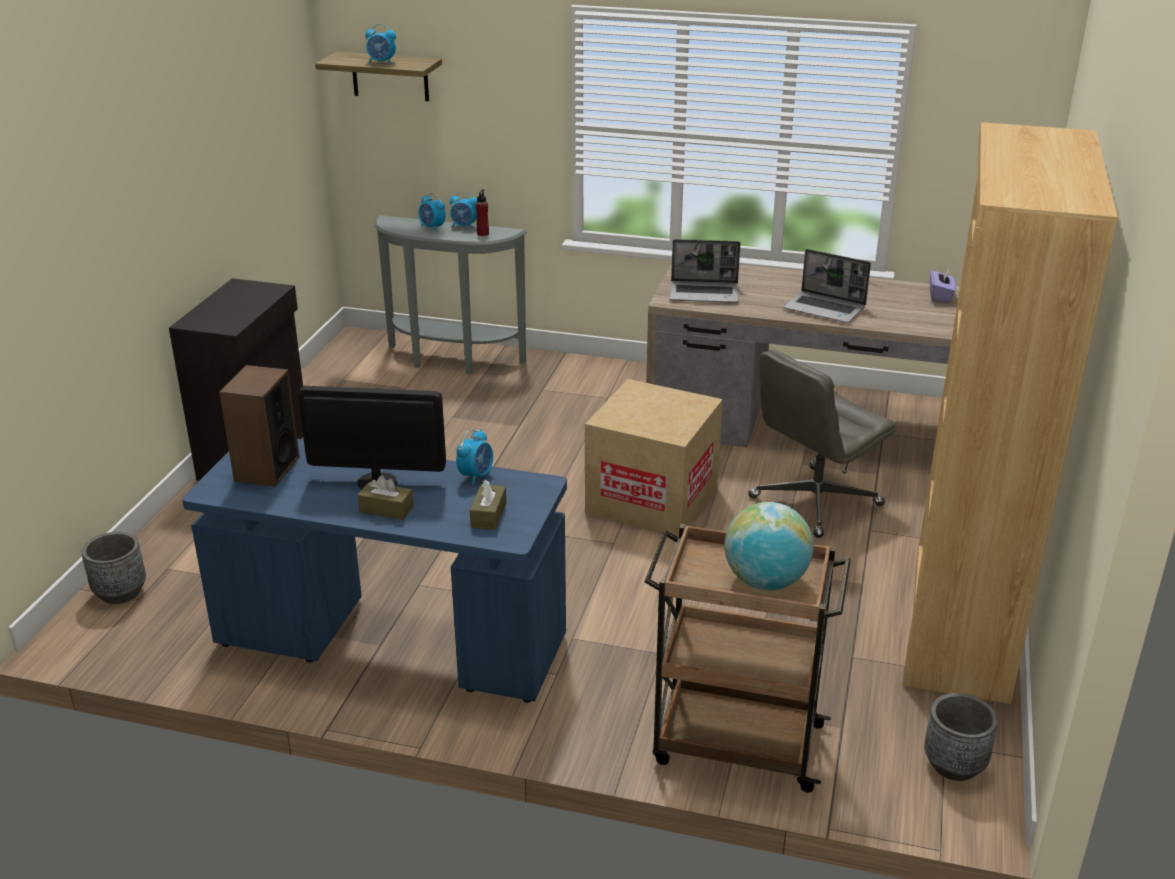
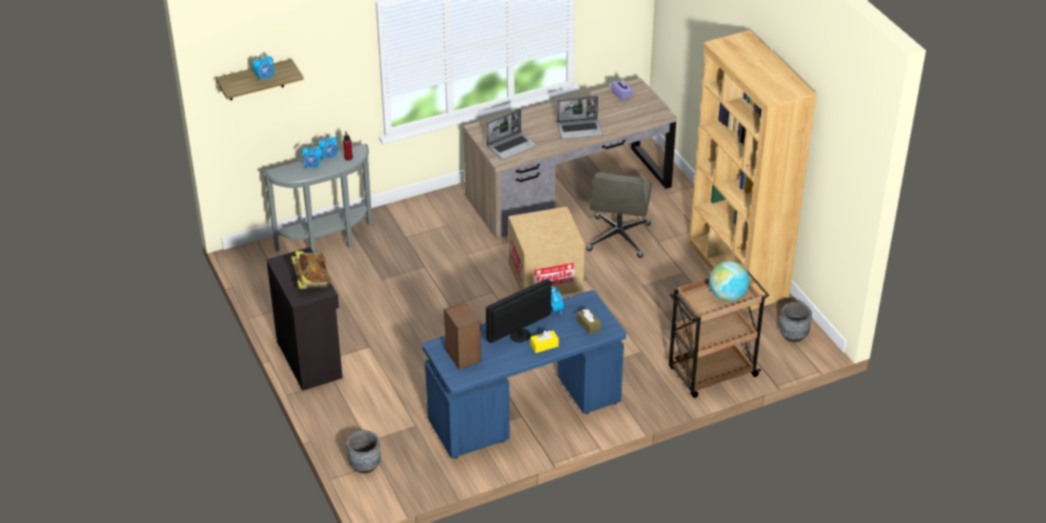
camera: 40 degrees left, 10 degrees up
(234, 313) = (312, 281): none -> book
(386, 509) = (544, 345): brown tissue box -> yellow tissue box

